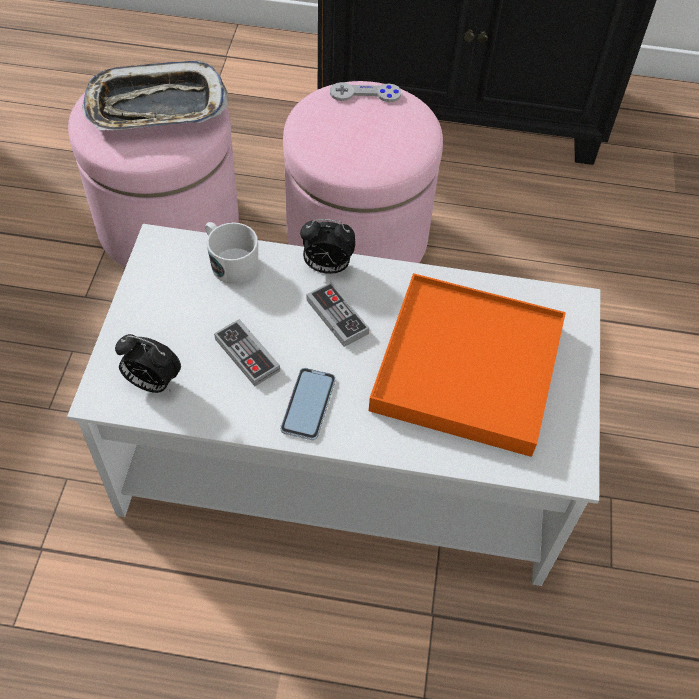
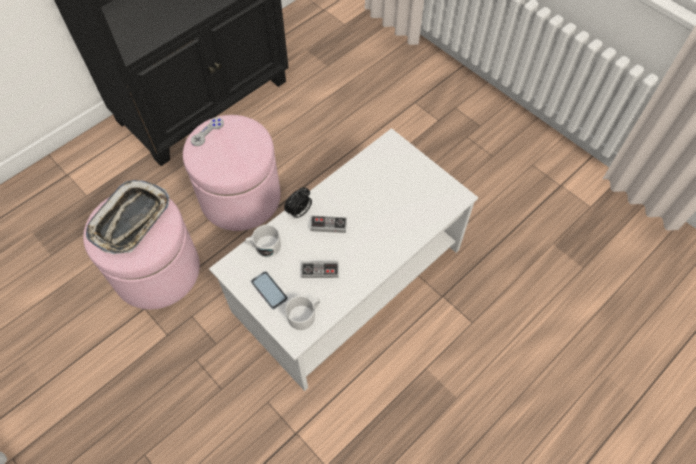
camera: 50 degrees left, 5 degrees up
(152, 383) = (304, 315): alarm clock -> white mug
(308, 404) = (363, 263): phone -> phone (269, 290)
(468, 367) = (390, 197): orange tray -> none

